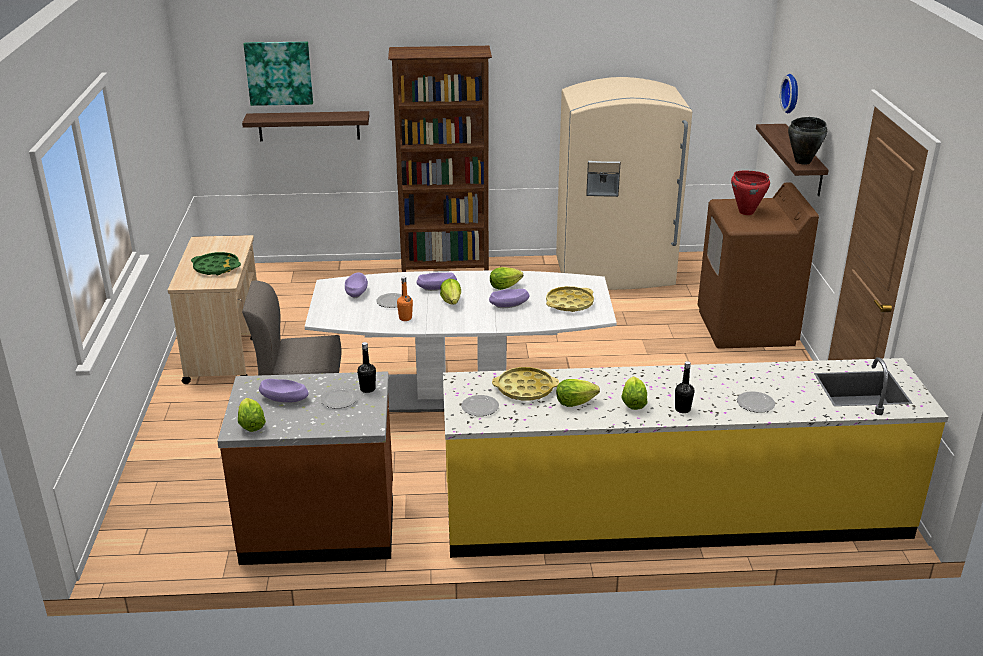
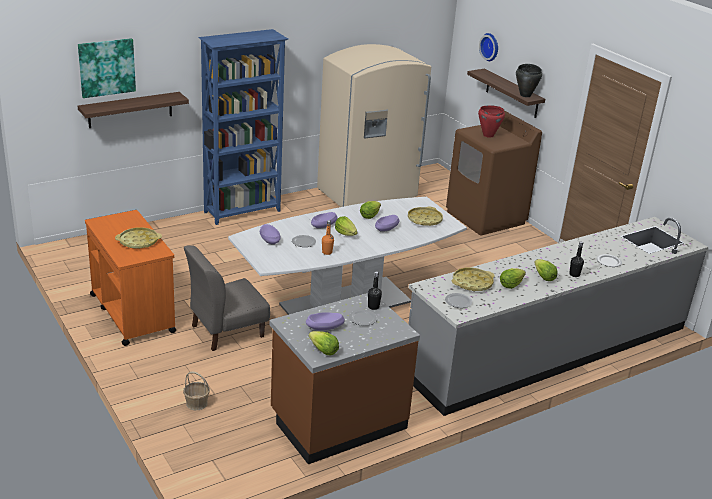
camera: 30 degrees left, 0 degrees up
(193, 463) = (196, 403): none -> basket
(216, 268) = (138, 241): green tray -> yellow tray
(225, 352) = (132, 313): beige cart -> orange cart
(445, 268) = (243, 212): brown bookcase -> blue bookcase
(674, 514) = (549, 350): yellow counter -> grey counter

